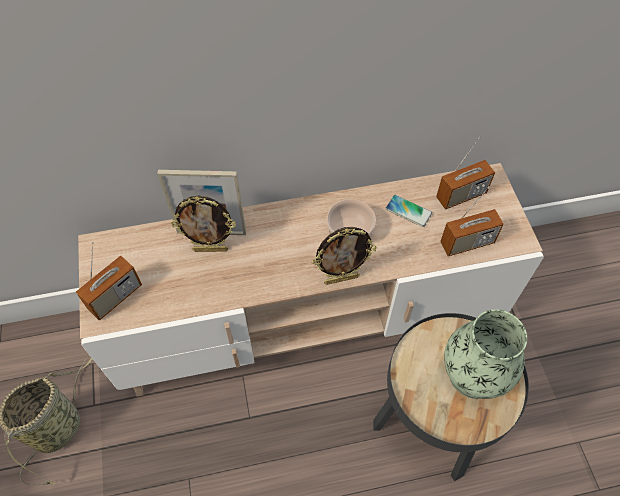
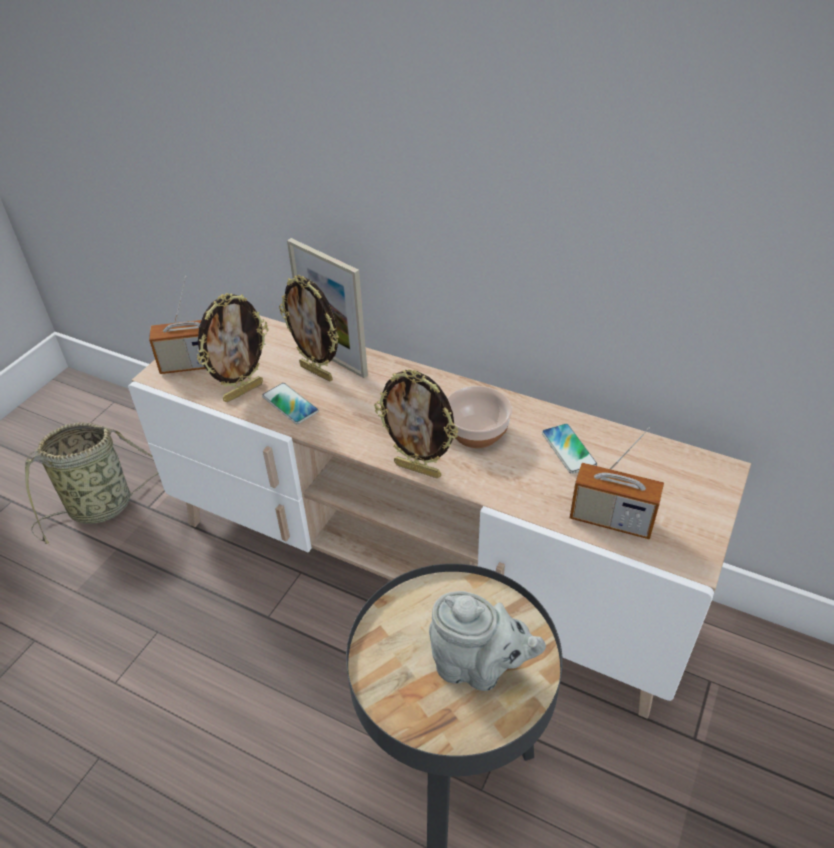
camera: 40 degrees right, 15 degrees down
(175, 295) = (243, 391): none -> picture frame
(217, 284) = (290, 404): none -> phone
(461, 195) = (656, 468): radio -> none
(473, 374) = (478, 667): vase -> grey teapot

